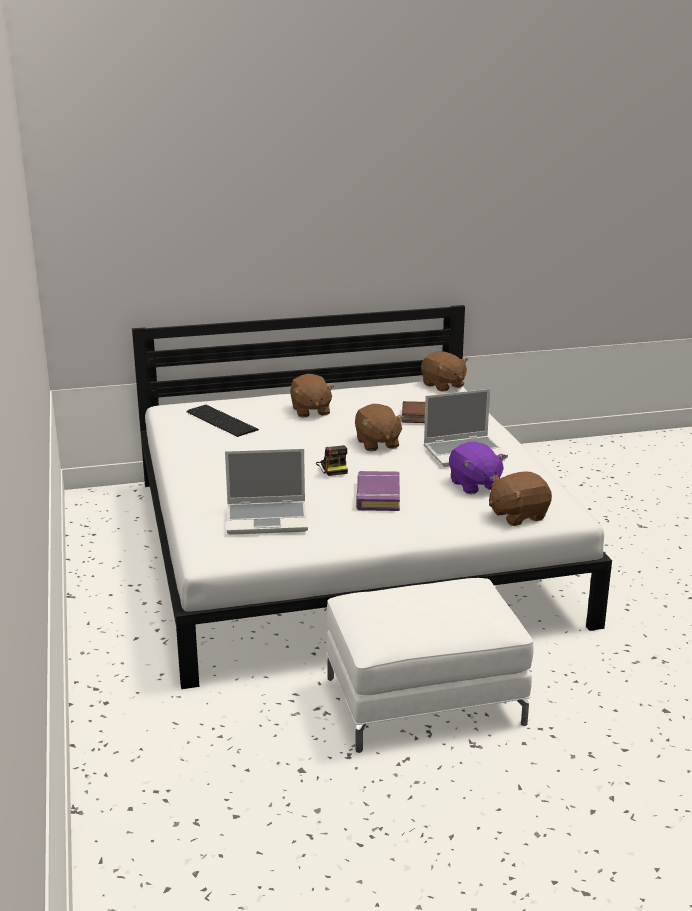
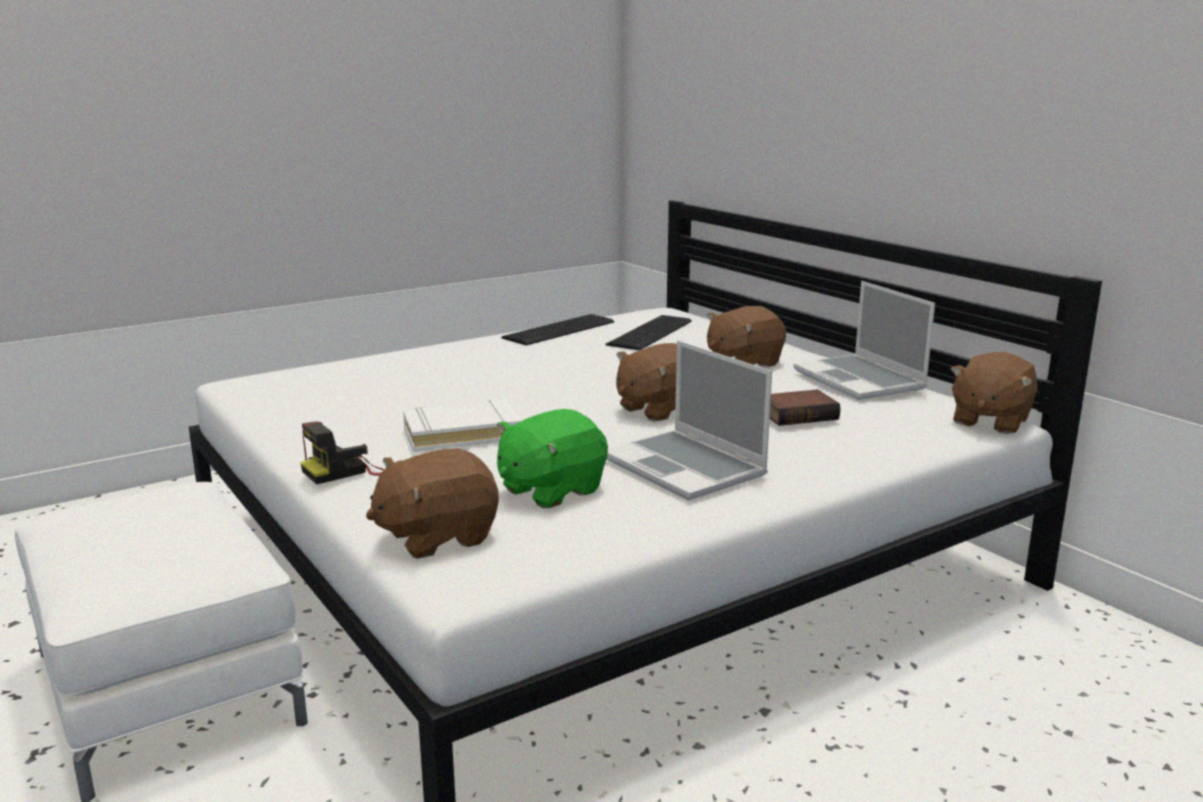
camera: 70 degrees right, 5 degrees down
(184, 443) = (561, 330): none -> keyboard
(268, 519) = (353, 390): laptop -> laptop (861, 380)
(333, 467) = (543, 398): camera -> camera (344, 471)
(378, 496) = (461, 434): purple book -> white book
(474, 485) = (550, 490): purple plush toy -> green plush toy
(517, 515) = (436, 537): brown plush toy -> brown plush toy turned 75 degrees counterclockwise

